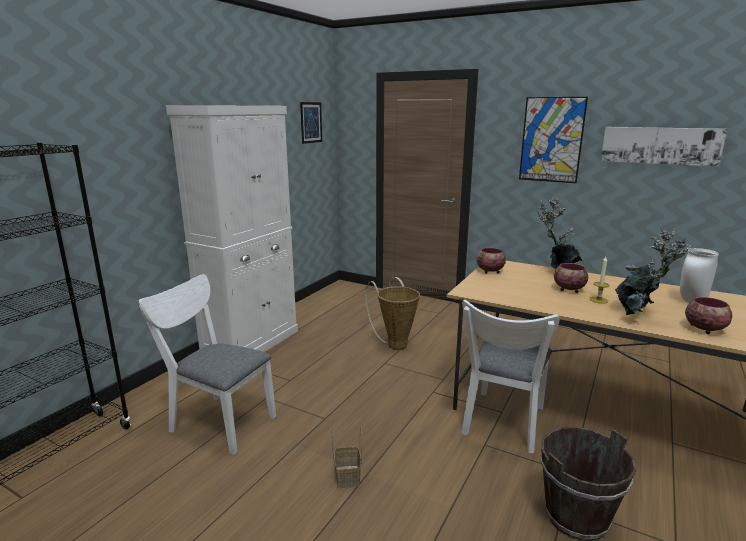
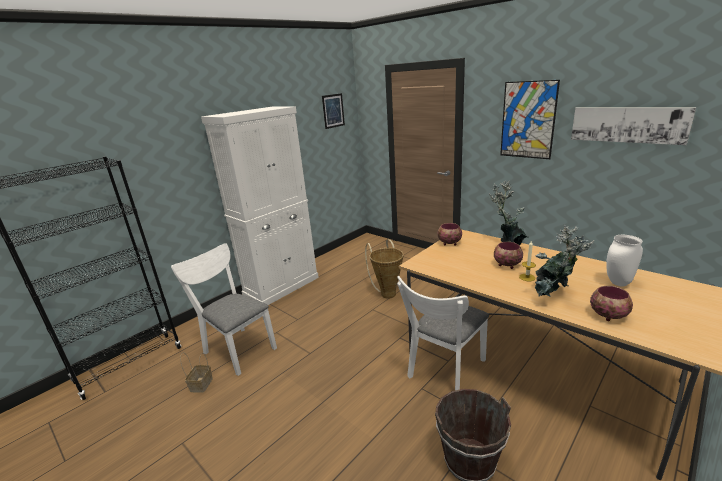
camera: 15 degrees right, 5 degrees up
(347, 475) = (307, 402): basket -> basket (201, 384)

